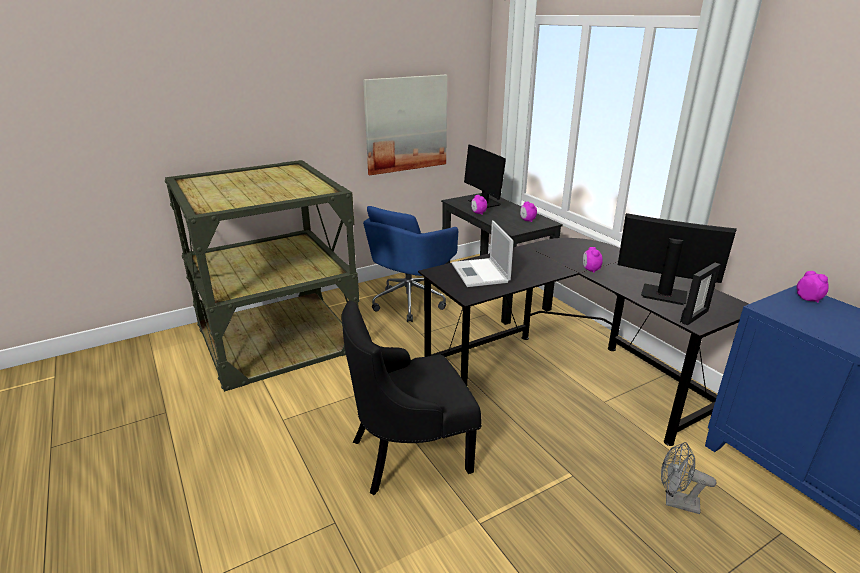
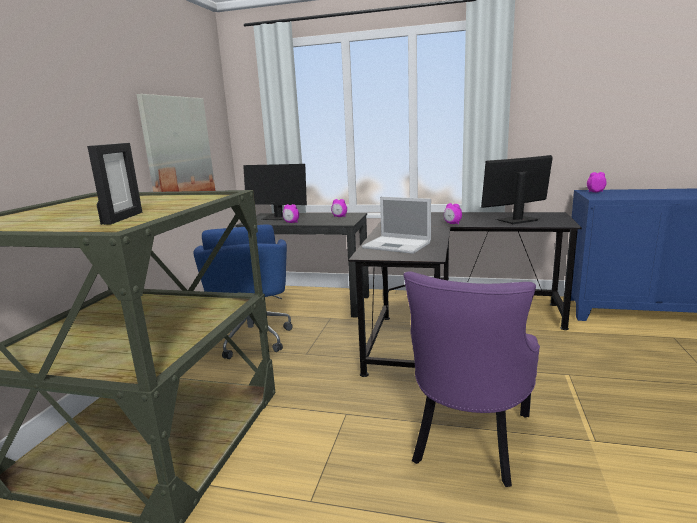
camera: 45 degrees left, 10 degrees down
(412, 453) = (470, 435): black chair -> purple chair
(676, 502) = (625, 353): grey fan -> none
(694, 316) = (556, 222): picture frame -> picture frame (122, 218)

